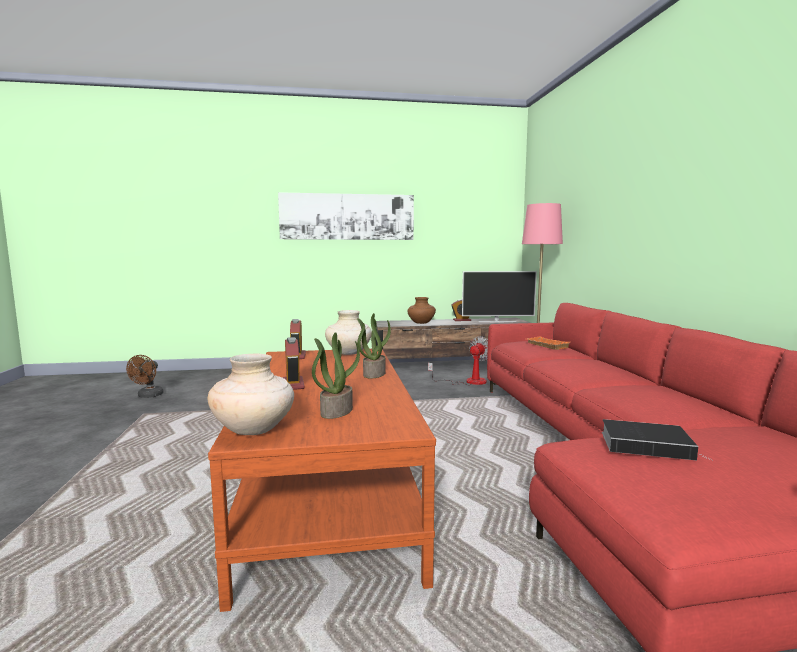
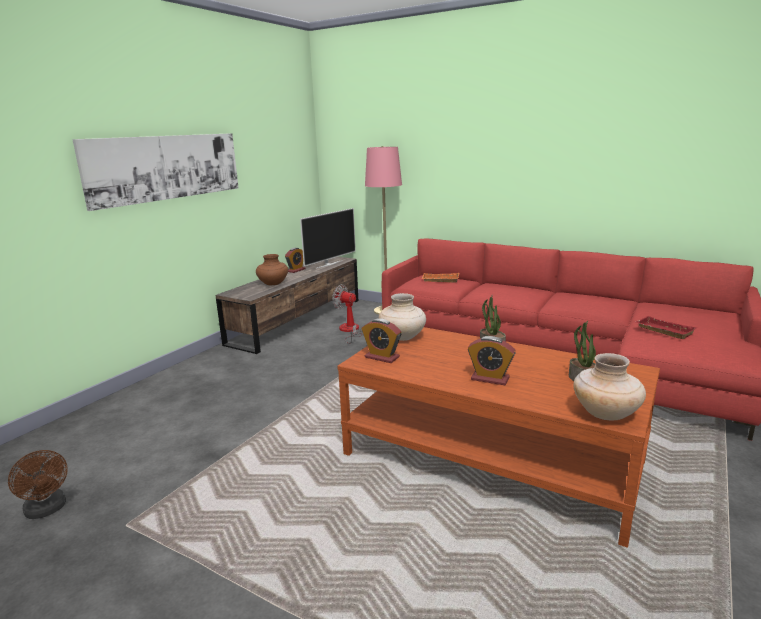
camera: 50 degrees left, 10 degrees up
(468, 382) = (349, 331): fan -> fan turned 45 degrees counterclockwise
(648, 445) = (663, 331): book -> red tray

